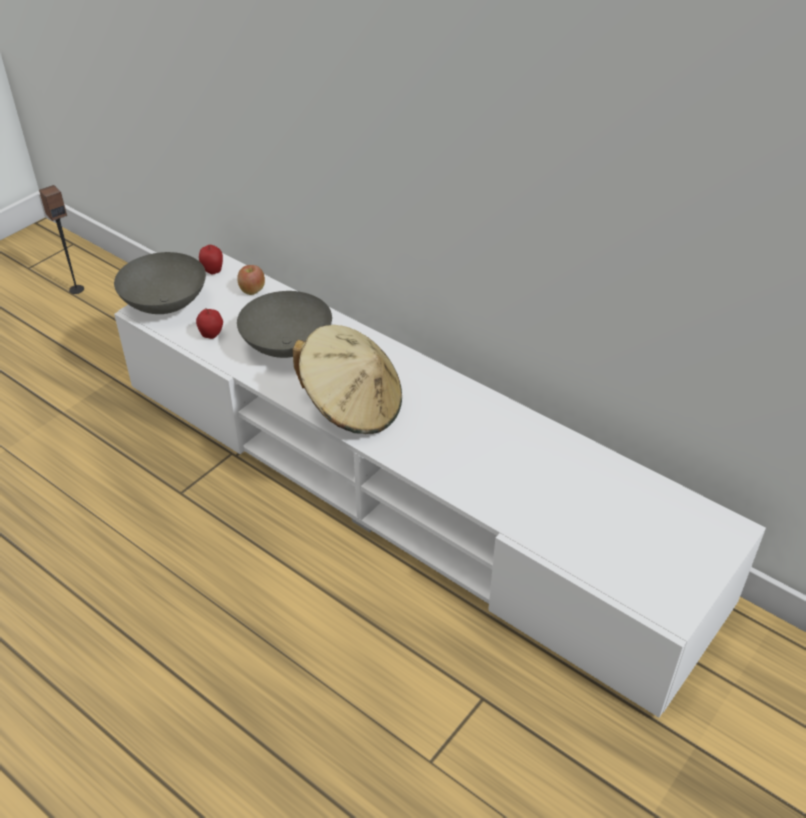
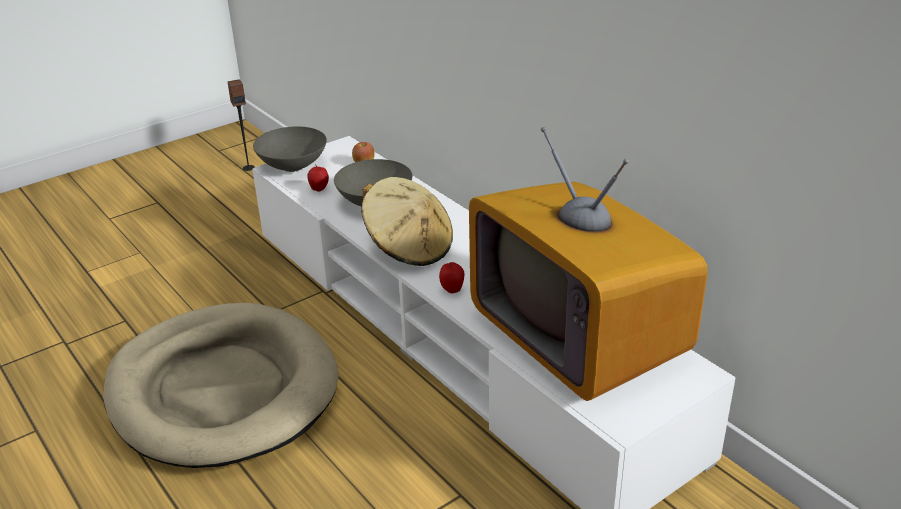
camera: 15 degrees right, 10 degrees down
(159, 610) = (223, 390): none -> beige dog bed
(213, 271) = (339, 148): apple -> apple (452, 290)
(587, 505) = (578, 339): none -> television

